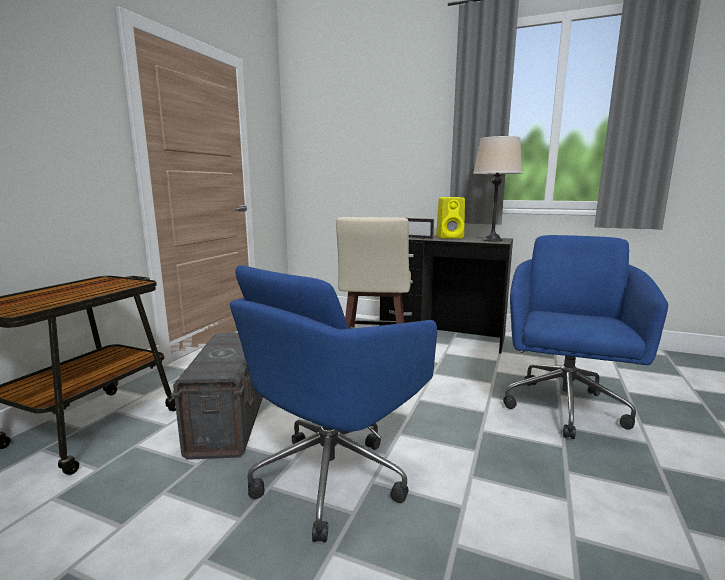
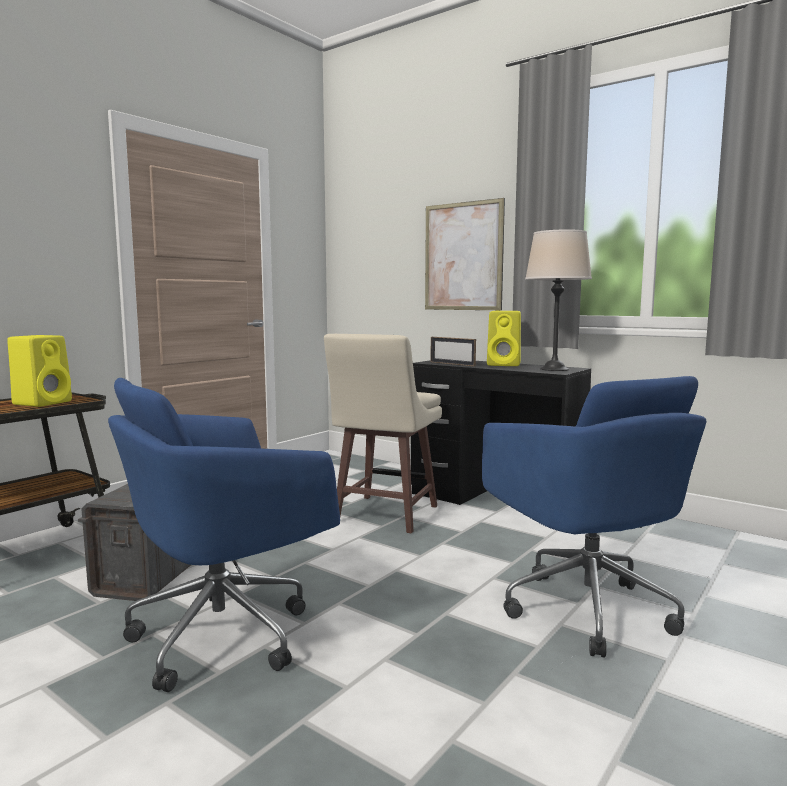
camera: 15 degrees right, 5 degrees down
(97, 288) = (43, 402): none -> yellow speaker
(405, 155) = (463, 256): none -> picture
(564, 411) = (581, 607): blue office chair -> blue office chair turned 120 degrees clockwise

